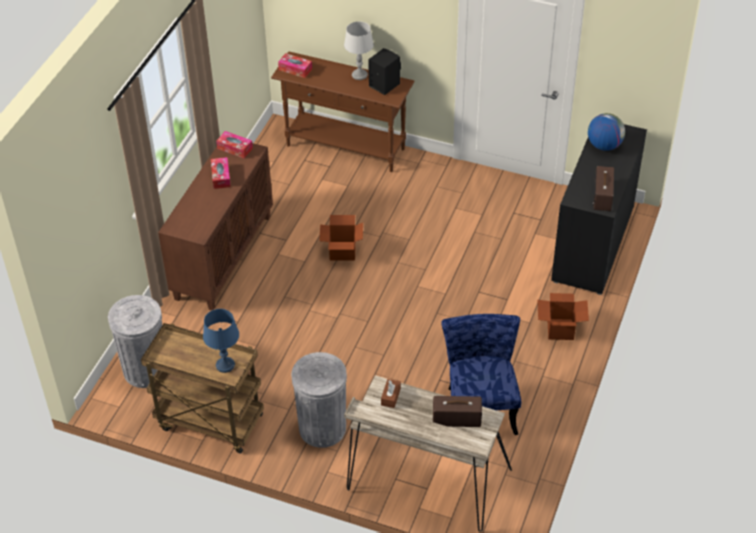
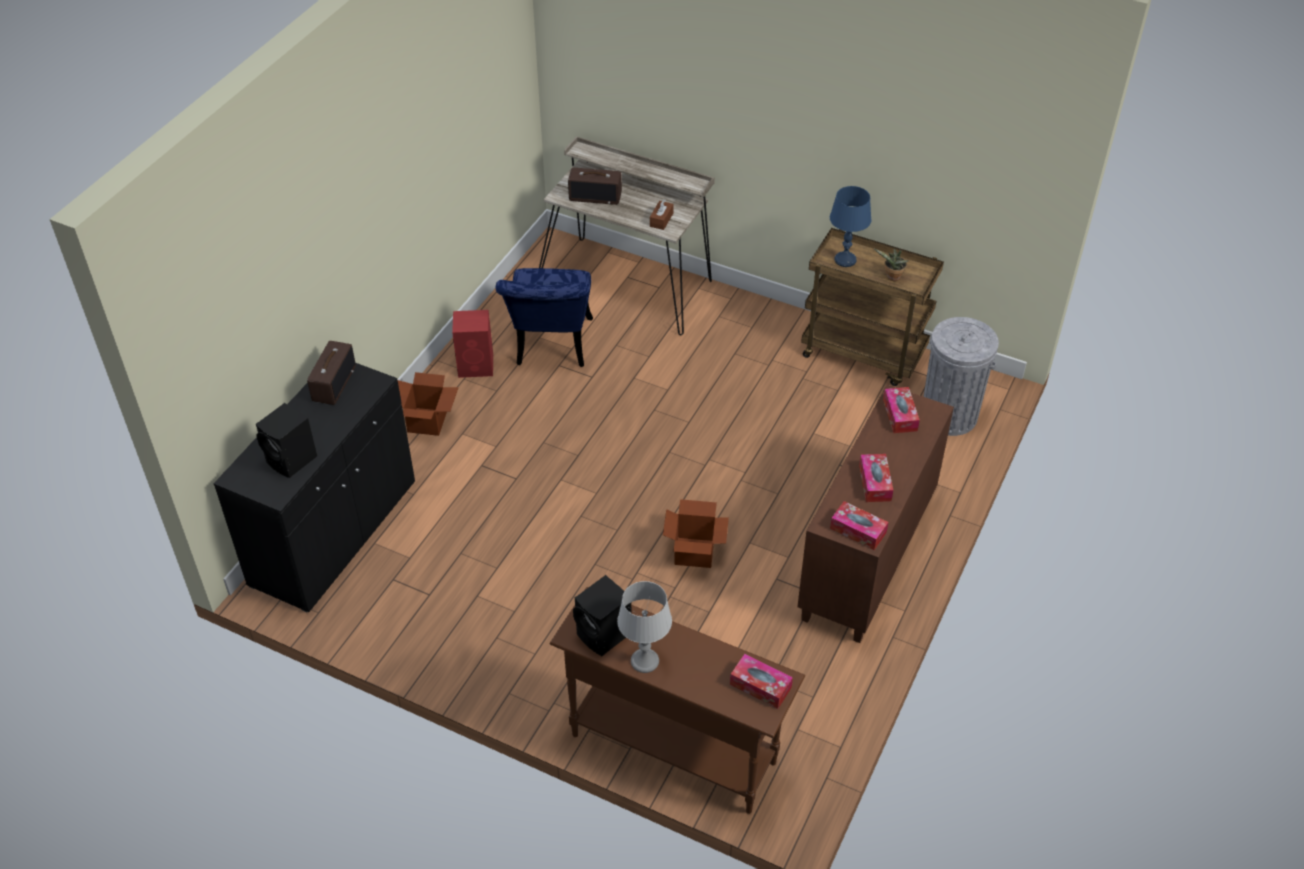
camera: 175 degrees left, 0 degrees up
(187, 350) = (892, 278): none -> potted plant
(198, 222) = (900, 415): none -> tissue box
(322, 428) = (734, 338): grey trash can -> none
(538, 382) = (477, 366): none -> red speaker
(604, 145) = (292, 460): globe -> black speaker

